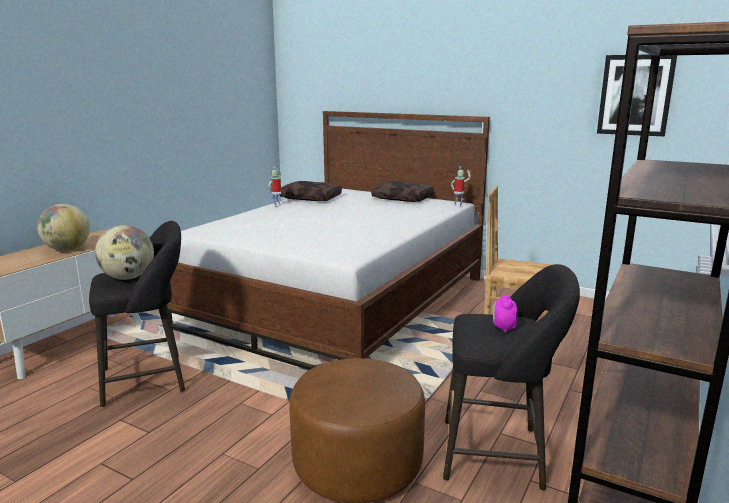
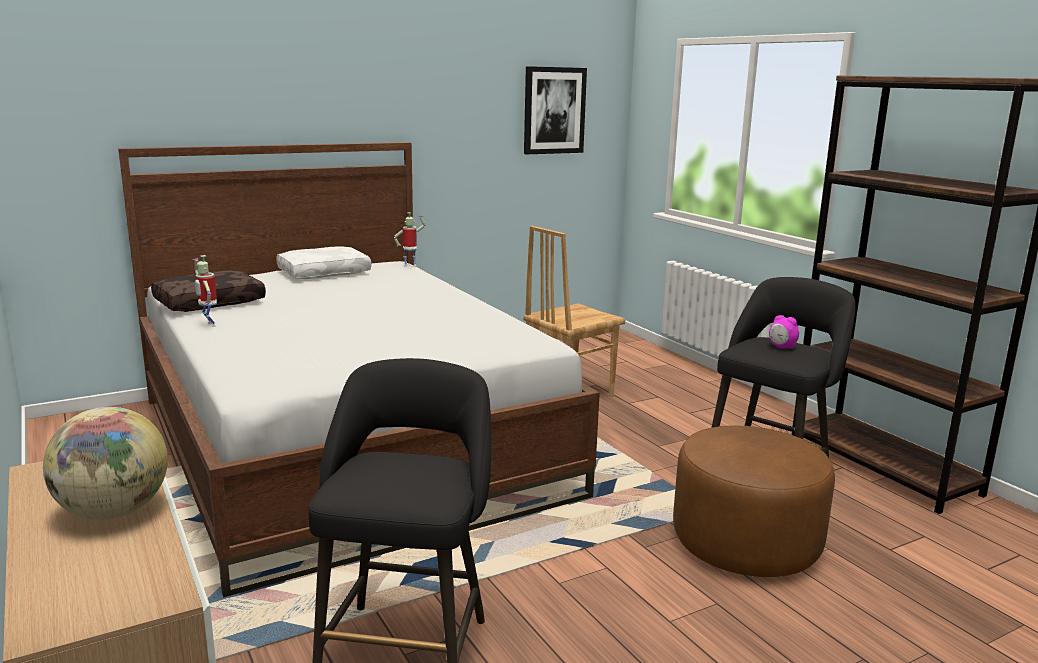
camera: 60 degrees left, 0 degrees up
(128, 278) = (405, 476): globe -> none
(403, 198) = (324, 273): brown pillow -> white pillow

